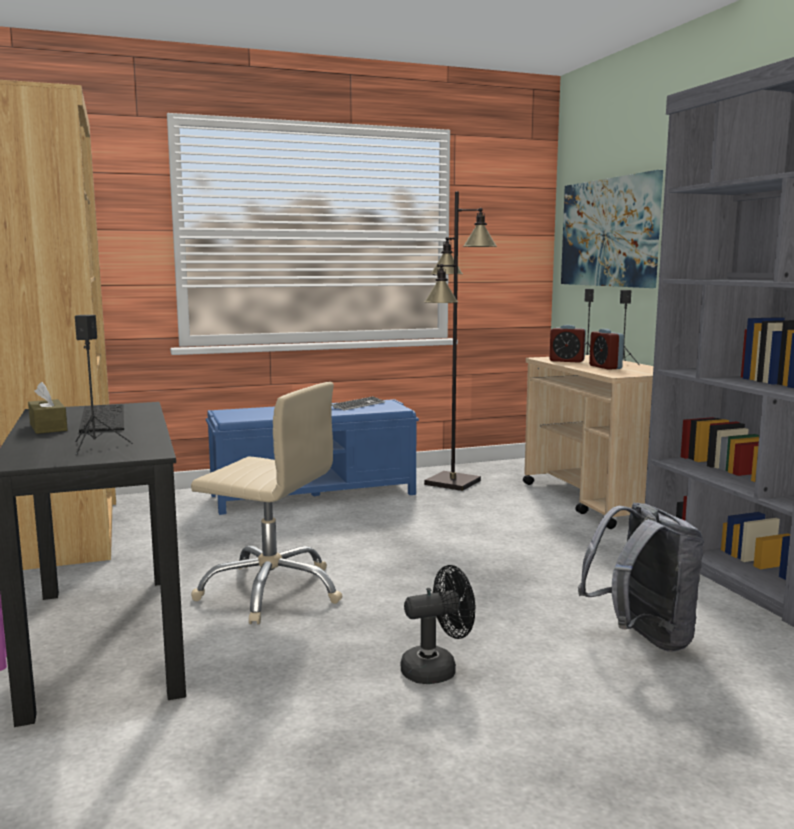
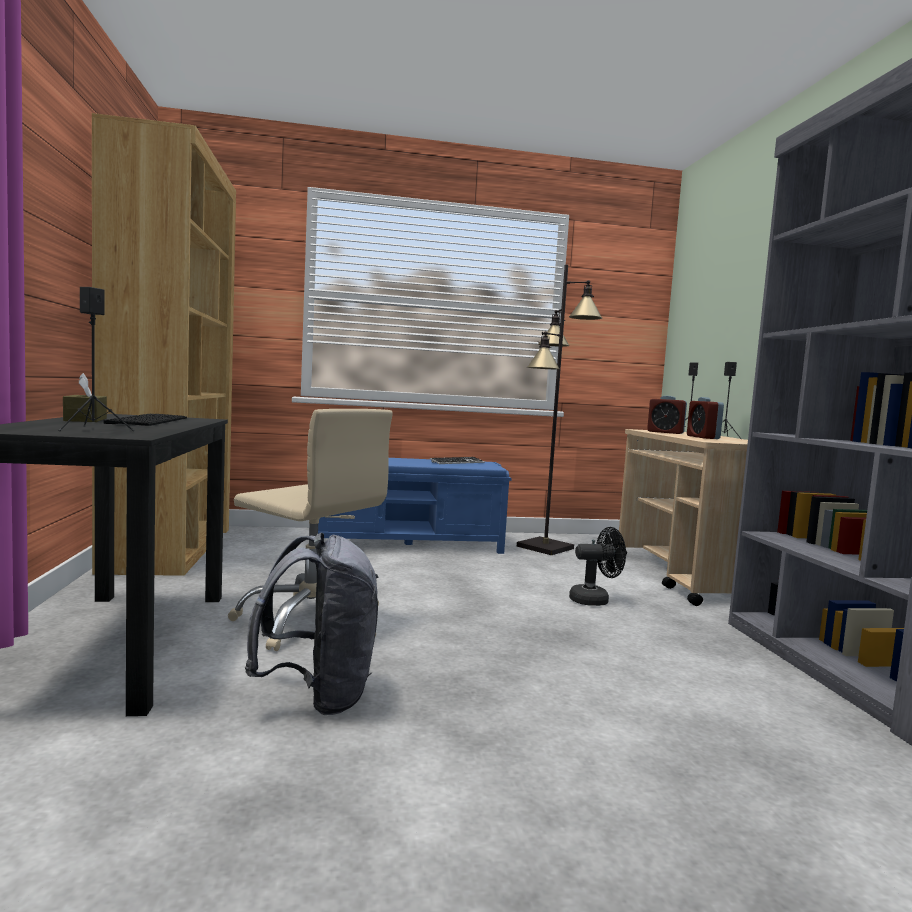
camera: 10 degrees right, 5 degrees down
(437, 669) = (438, 727): black fan -> black fan (595, 600)
(609, 232) = (719, 310): picture -> none
(642, 638) = (701, 728): grey backpack -> grey backpack (318, 696)

